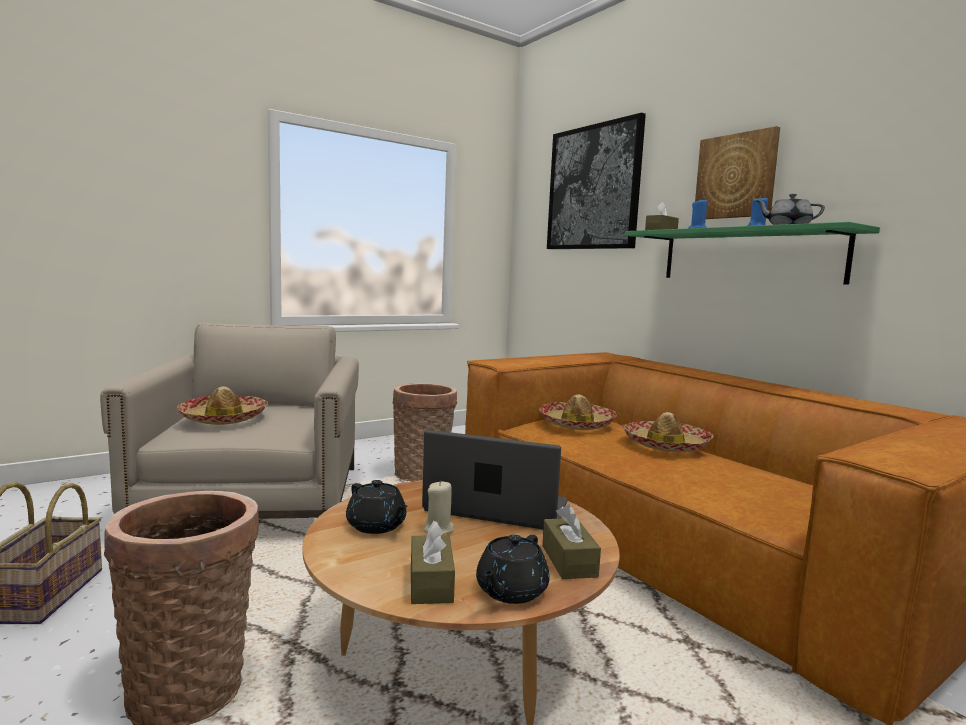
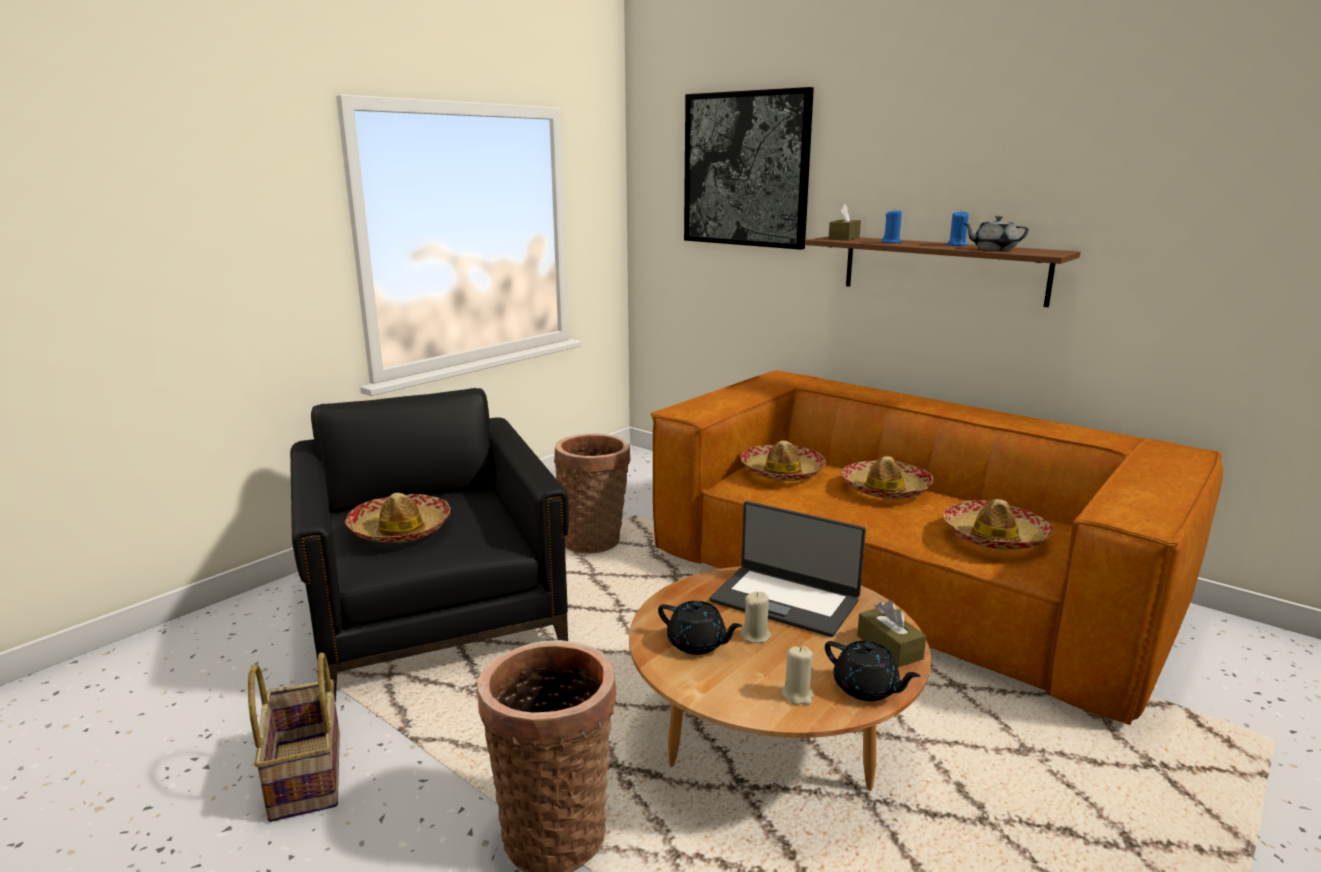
camera: 15 degrees left, 10 degrees up
(256, 501) = (434, 612): beige armchair -> black armchair
(431, 583) = (798, 695): brown tissue box -> beige candle
(496, 508) = (785, 600): laptop -> laptop turned 150 degrees counterclockwise
(510, 591) = (866, 688): black teapot -> black teapot turned 60 degrees counterclockwise
(736, 176) = (928, 179): picture -> none
(748, 256) = (943, 269): green shelf -> brown shelf
(755, 490) = (994, 537): none -> hat

